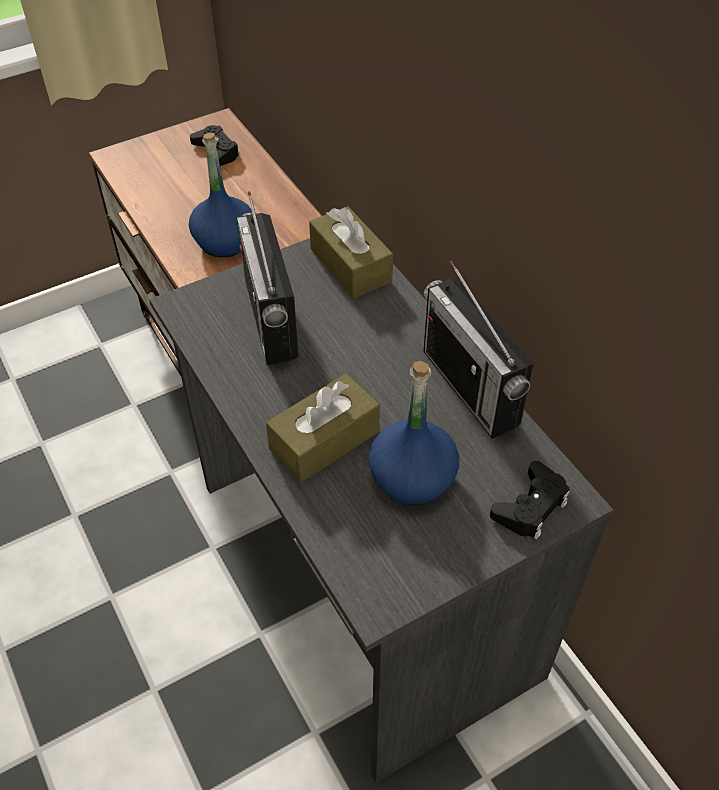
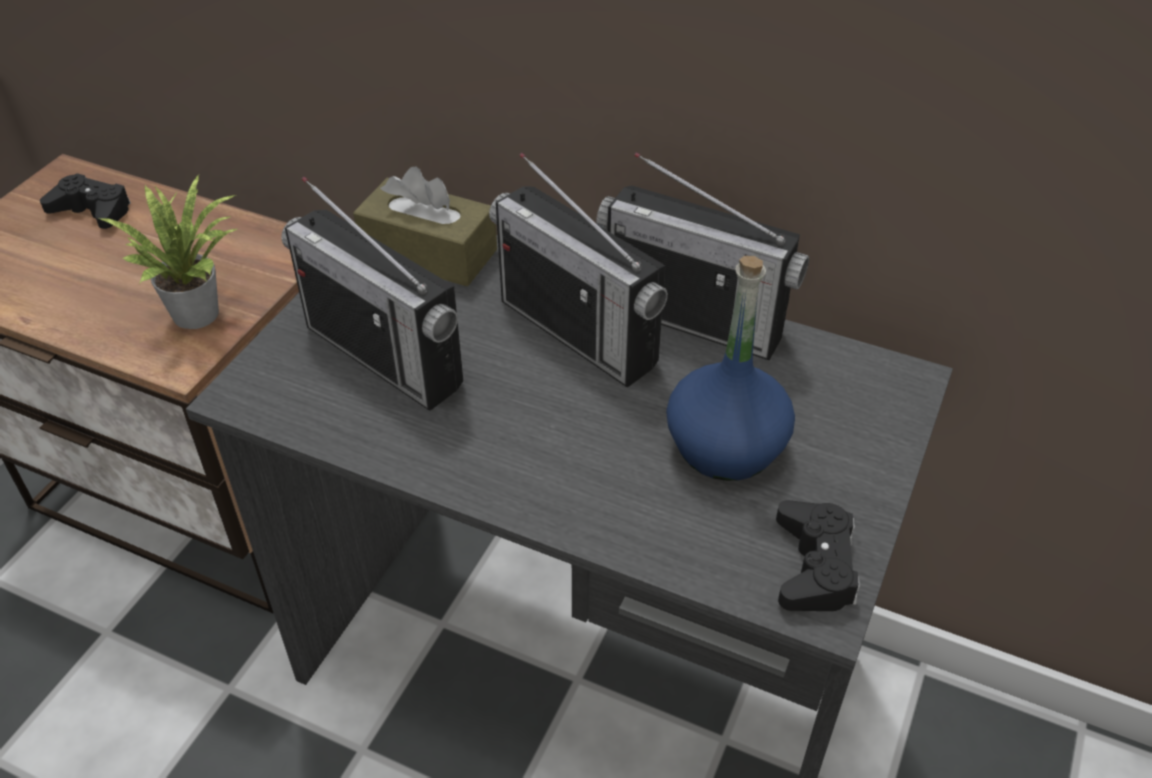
camera: 35 degrees left, 5 degrees down
(224, 241) = (200, 310): blue bottle -> potted plant
(324, 440) = (585, 459): brown tissue box -> none
(391, 360) = (578, 332): none -> radio
(530, 506) = (875, 408): black game controller -> black game controller (814, 566)

